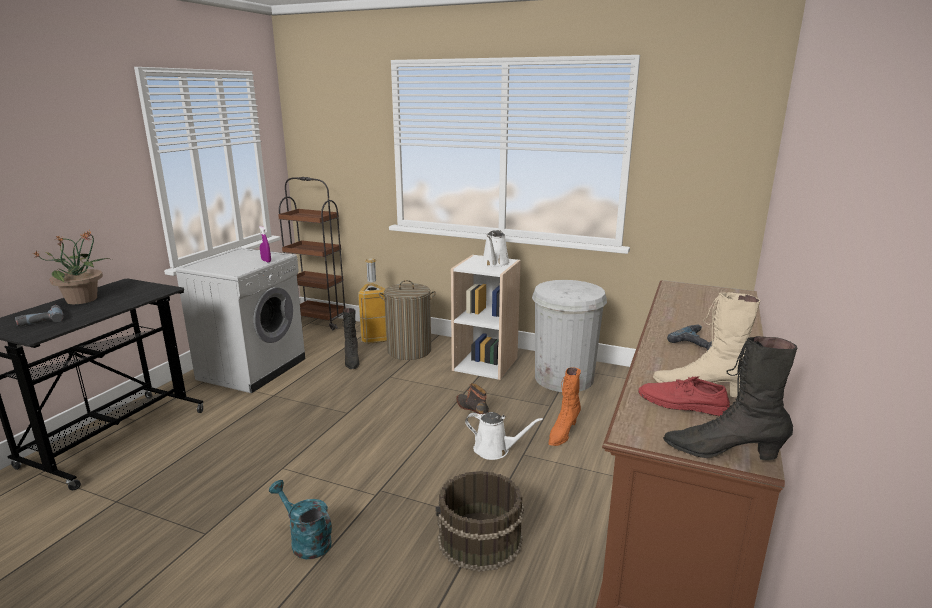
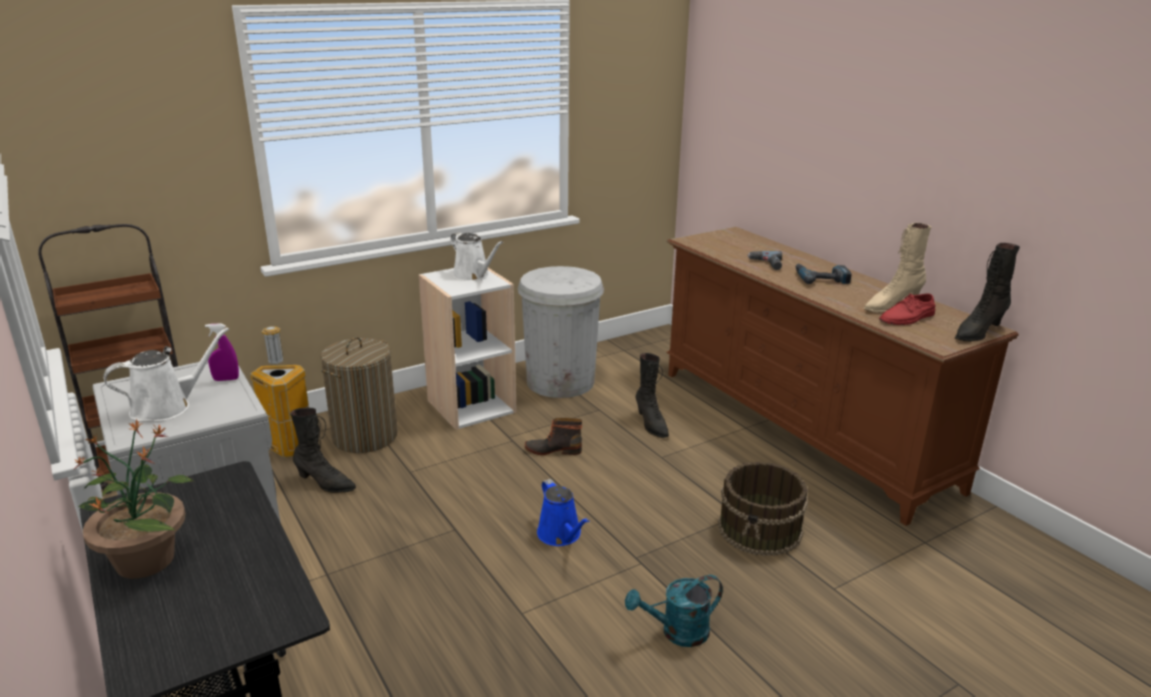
camera: 55 degrees left, 5 degrees up
(41, 320) = (204, 611): power drill -> power drill (766, 264)
(377, 450) = (561, 535): none -> blue watering can
(495, 450) = (638, 468): white watering can -> white watering can (167, 407)
(562, 433) = (651, 424): orange boot -> black boot

